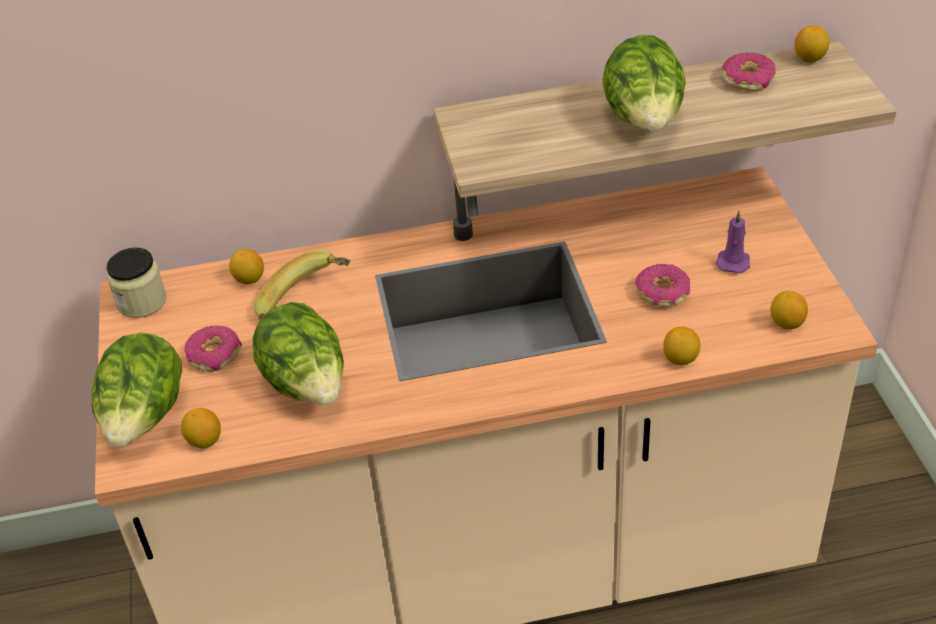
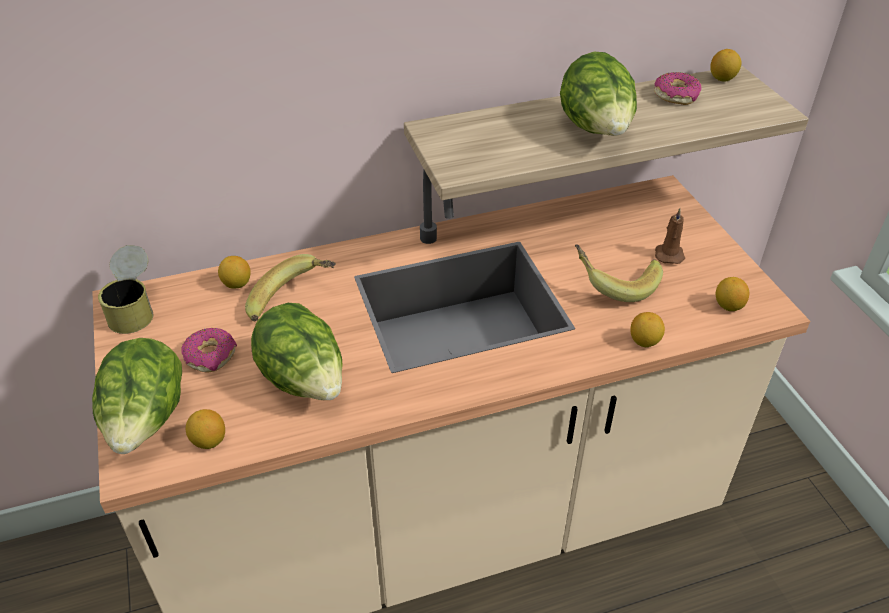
camera: 10 degrees left, 0 degrees up
(142, 302) = (135, 308): jar -> can
(662, 293) = (614, 283): donut -> banana
(733, 261) = (668, 254): purple candle -> brown candle

